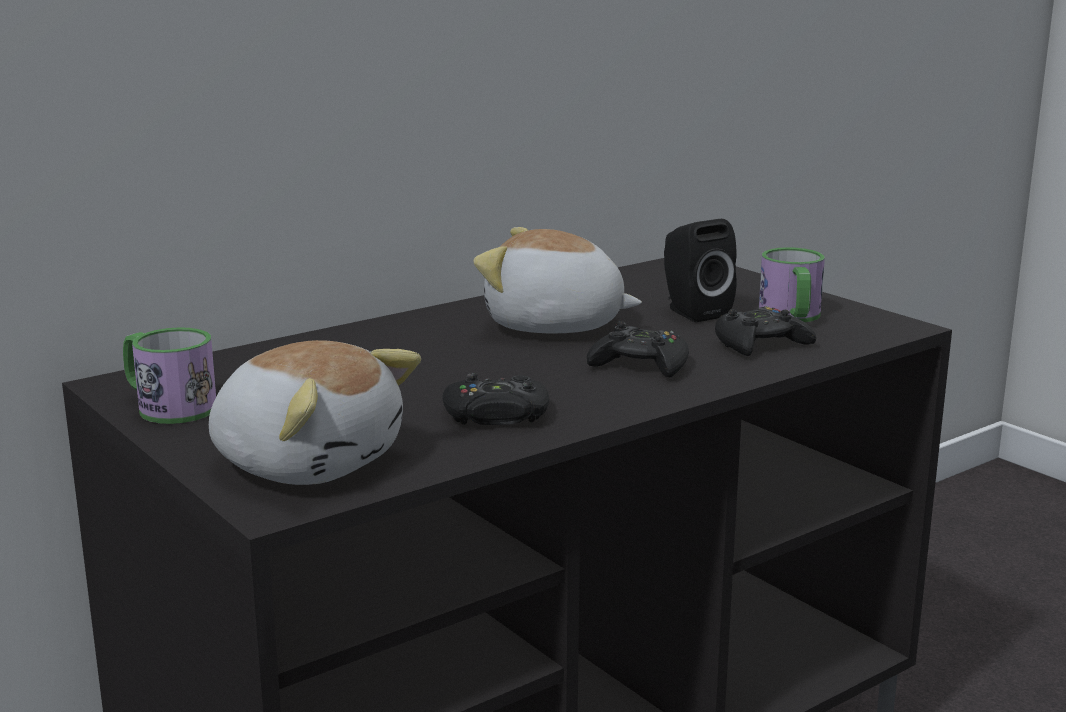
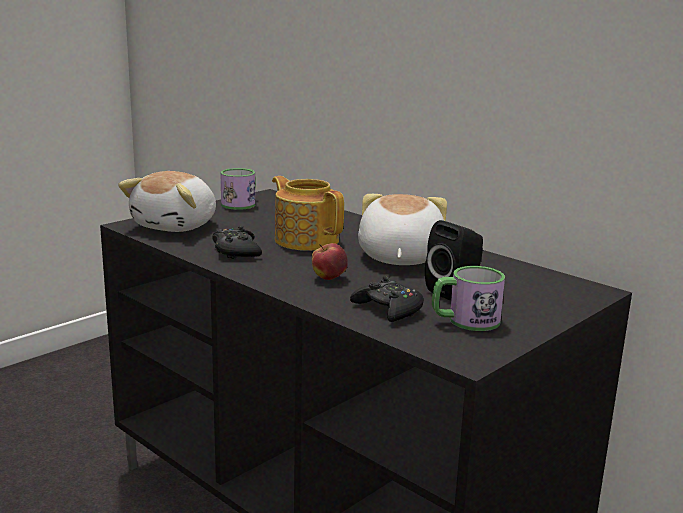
camera: 80 degrees right, 0 degrees up
(448, 369) = (306, 240): none -> teapot
(640, 365) = (328, 278): black game controller -> apple

